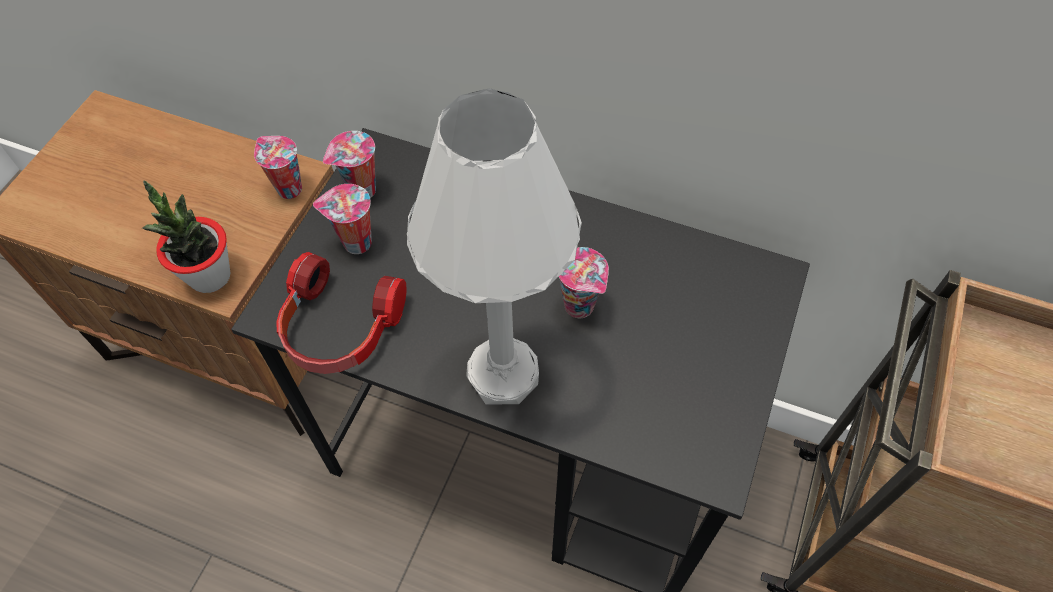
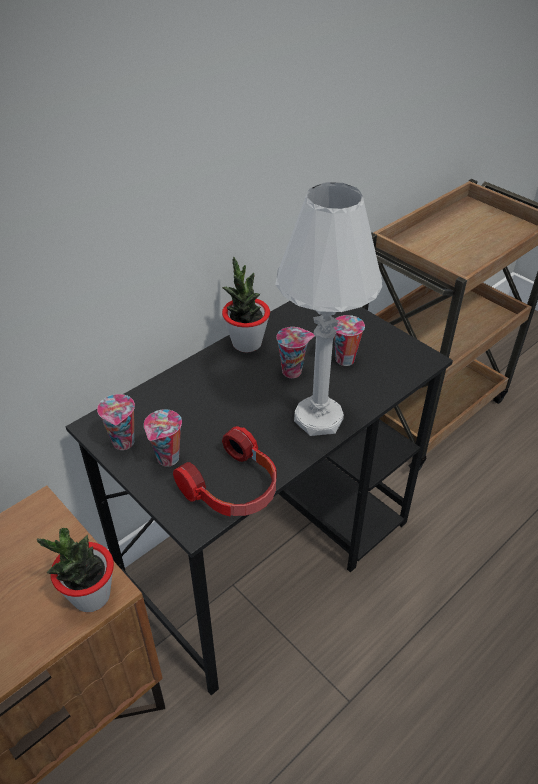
camera: 65 degrees left, 15 degrees down
(288, 189) = (47, 518): cup -> cup (344, 360)
(605, 230) = (246, 343): none -> potted plant

